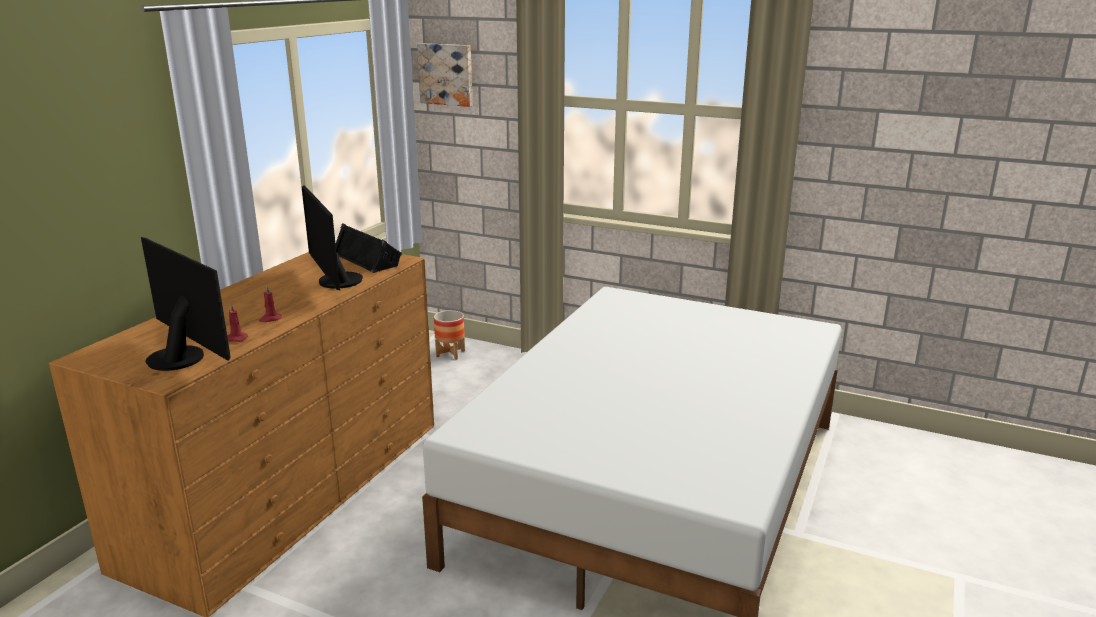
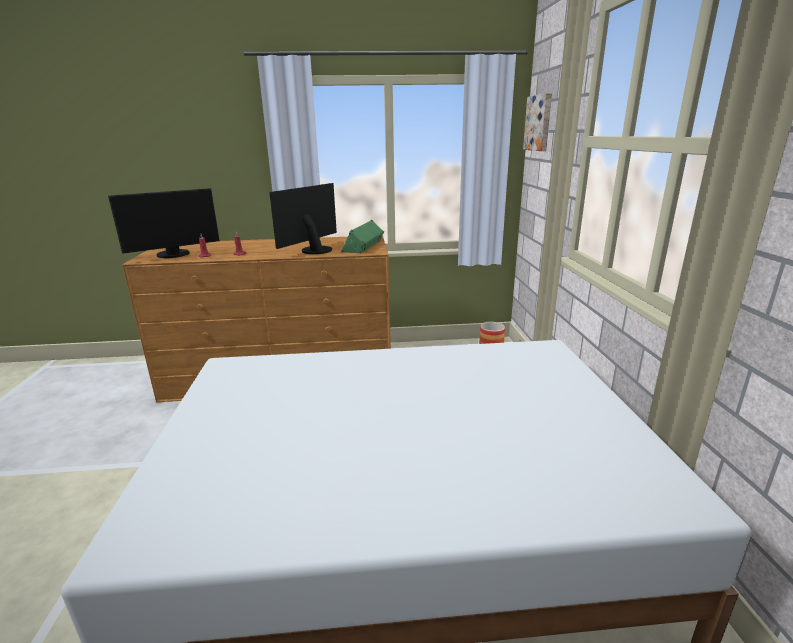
camera: 60 degrees right, 0 degrees up
(182, 356) = (174, 255): monitor -> monitor turned 45 degrees clockwise
(367, 259) = (364, 246): black speaker -> green speaker

